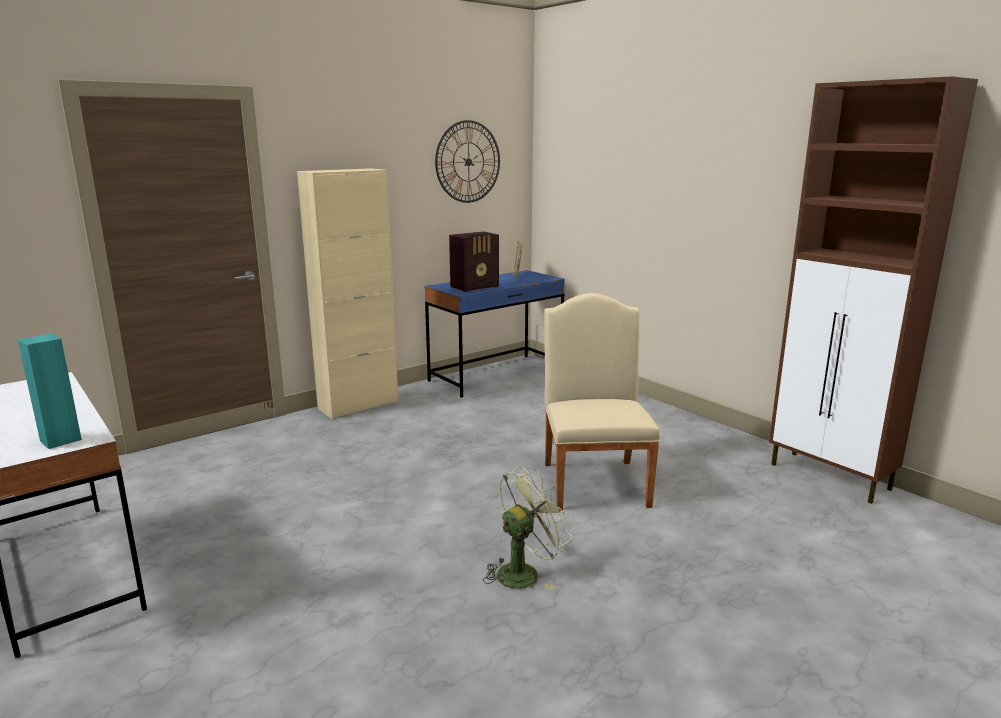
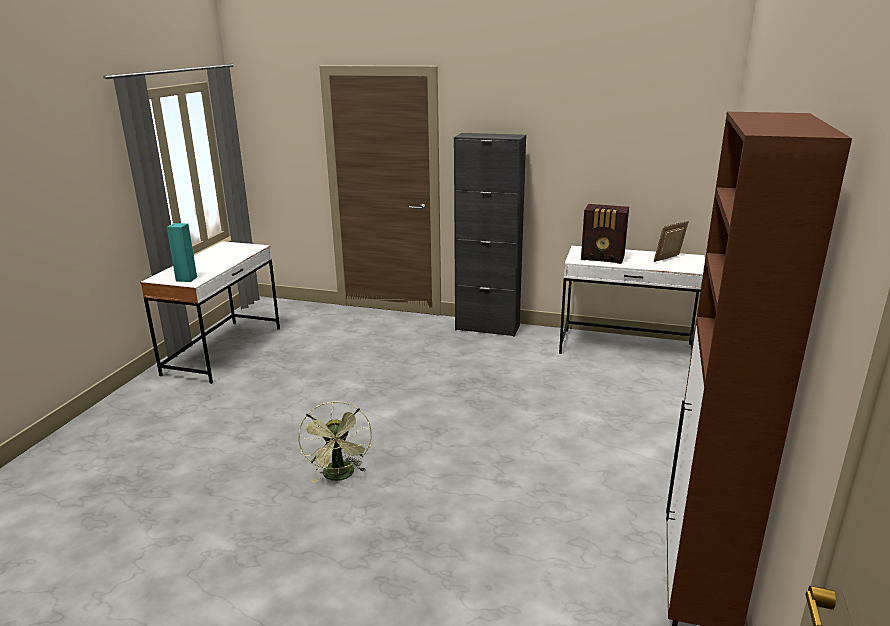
camera: 55 degrees right, 5 degrees up
(358, 405) = (487, 328): beige cabinet -> black cabinet
(468, 162) = (641, 134): wall clock -> none
(496, 375) = (626, 348): blue desk -> white desk
(524, 572) = (340, 476): green fan -> green fan turned 60 degrees clockwise
(594, 480) = (501, 458): beige chair -> none

